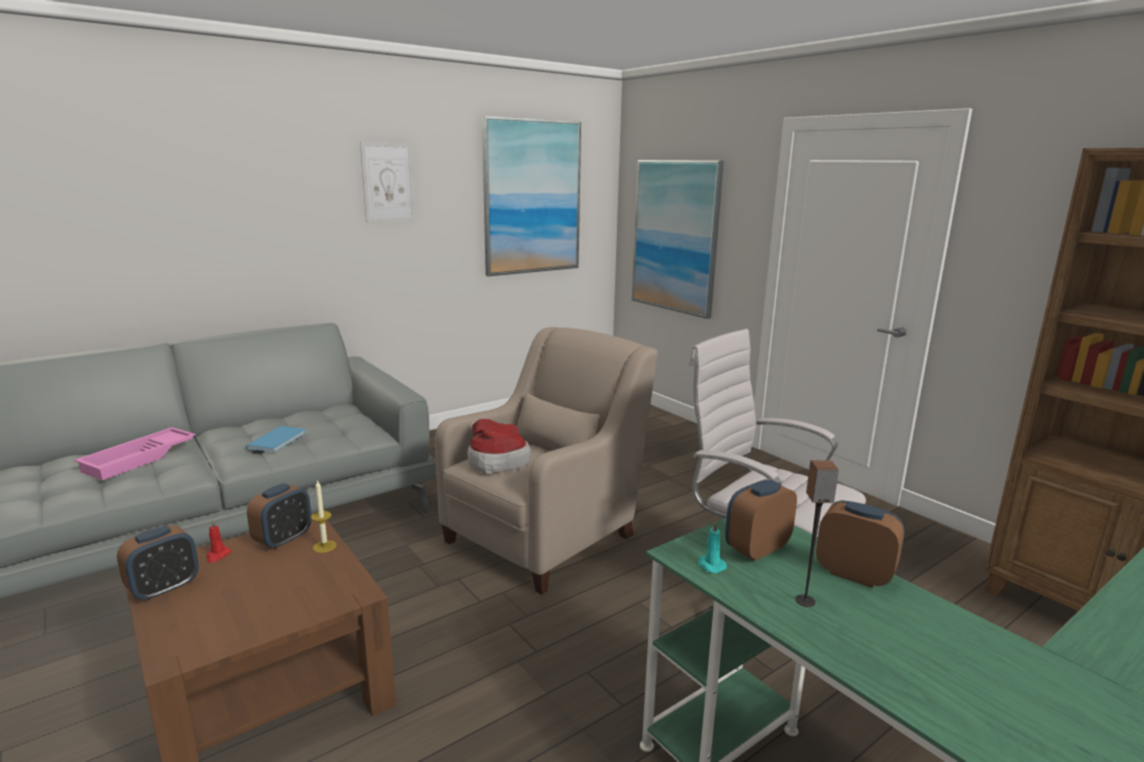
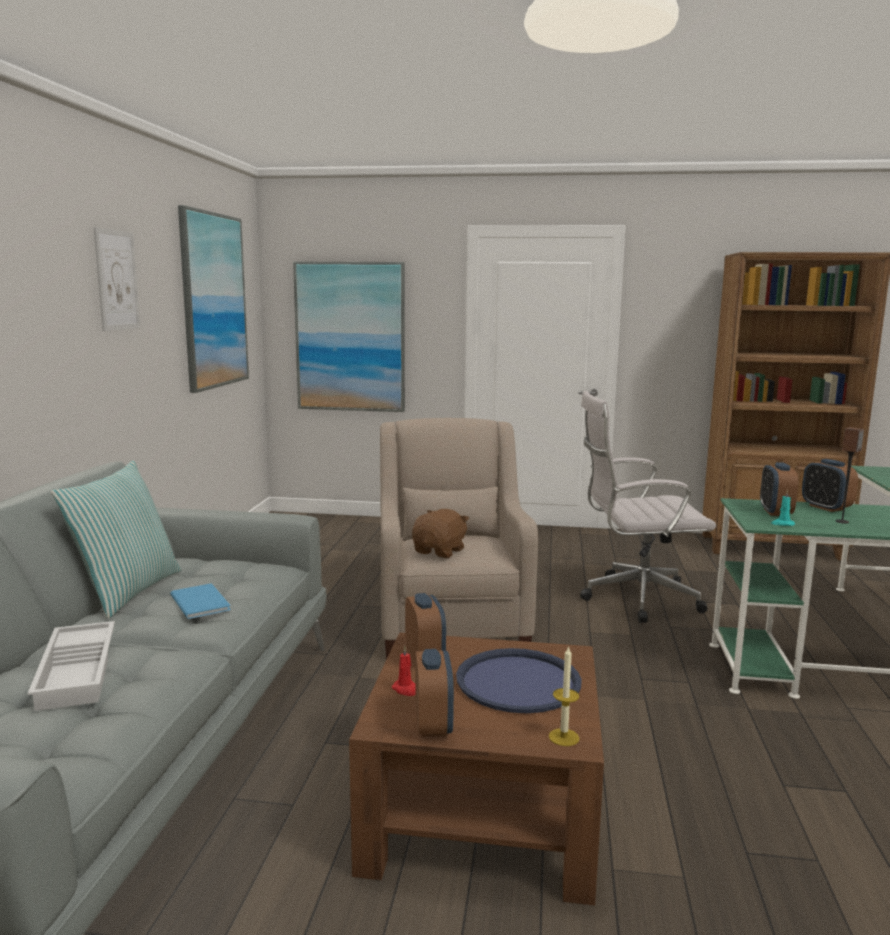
camera: 45 degrees left, 5 degrees down
(140, 459) = (79, 672): pink tray -> white tray
(273, 418) = (126, 592): none -> pillow
(273, 592) = (518, 681): none -> blue tray
(324, 546) = (468, 645): candle -> candle (564, 737)
(495, 461) = (440, 551): hat -> brown plush toy
(854, 574) = (826, 507): alarm clock -> alarm clock turned 105 degrees counterclockwise

